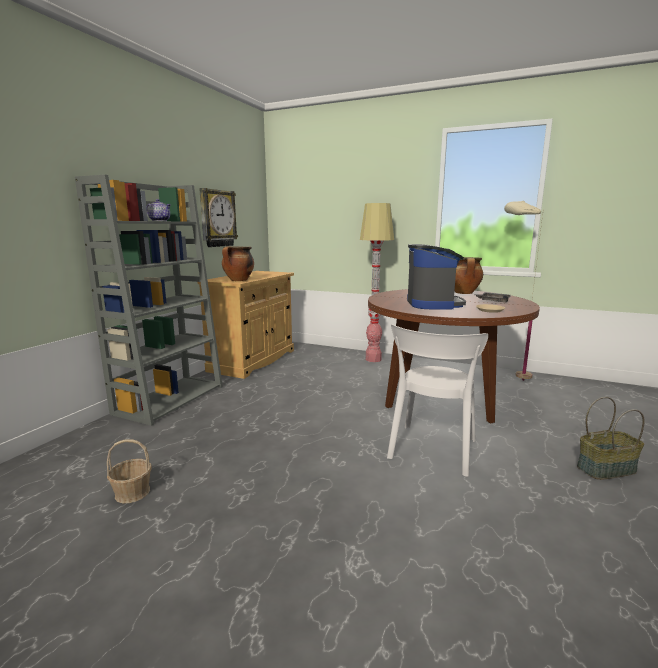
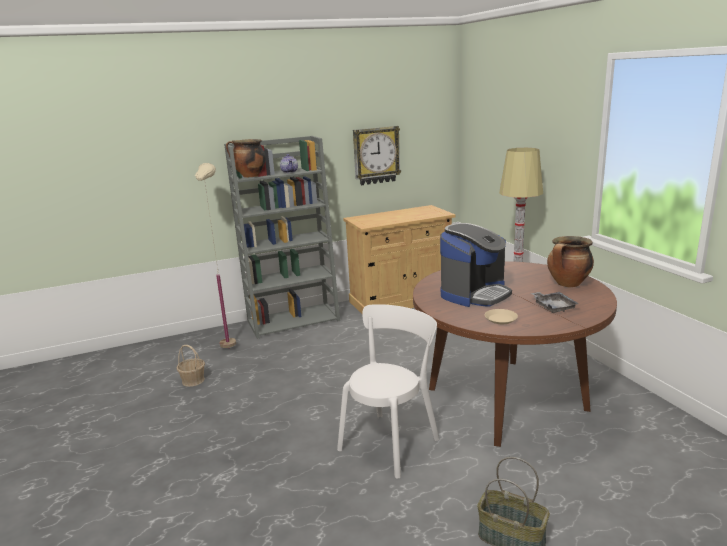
camera: 45 degrees right, 5 degrees up
(238, 280) = (371, 223): cooking pot -> cooking pot (249, 176)
(432, 451) = (391, 441): white chair -> white chair turned 150 degrees clockwise
(509, 378) = (636, 411): beige floor lamp -> beige floor lamp (229, 342)

